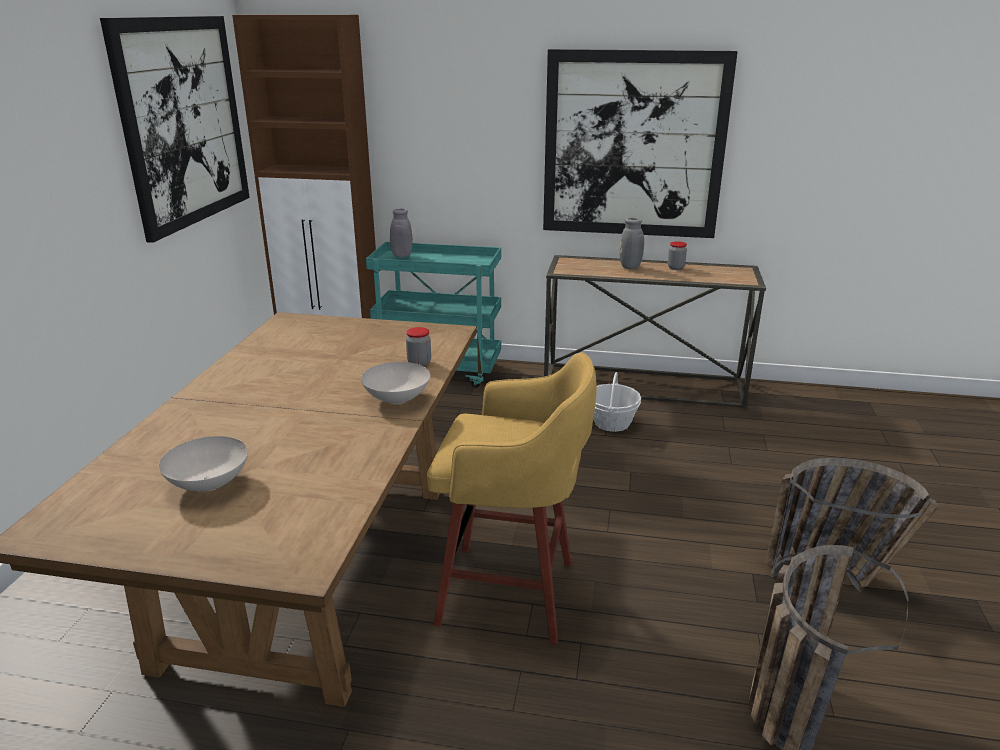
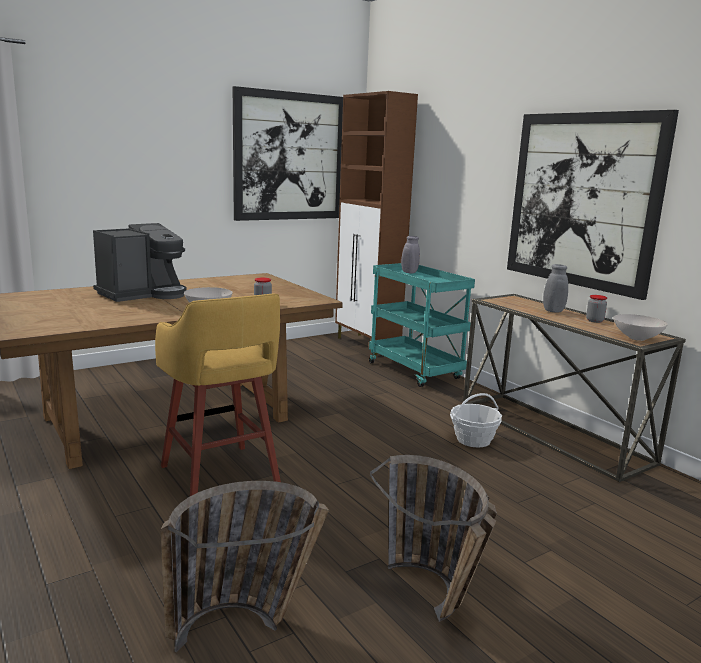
camera: 45 degrees right, 10 degrees down
(210, 484) = (65, 305): white bowl -> white bowl (637, 338)
(248, 413) = (143, 294): none -> coffee machine

